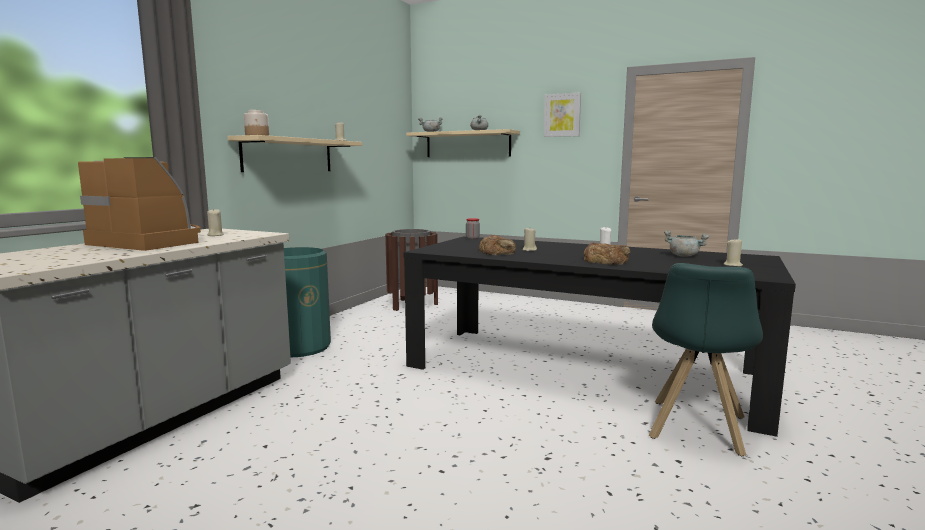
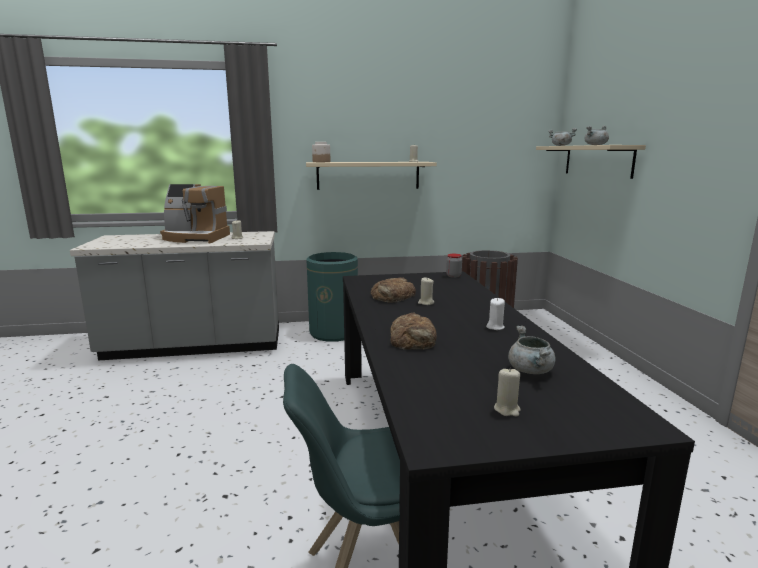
camera: 55 degrees right, 5 degrees up
(151, 242) = (195, 238): coffee machine -> coffee machine turned 105 degrees clockwise
(562, 115) = (694, 122): picture -> none

